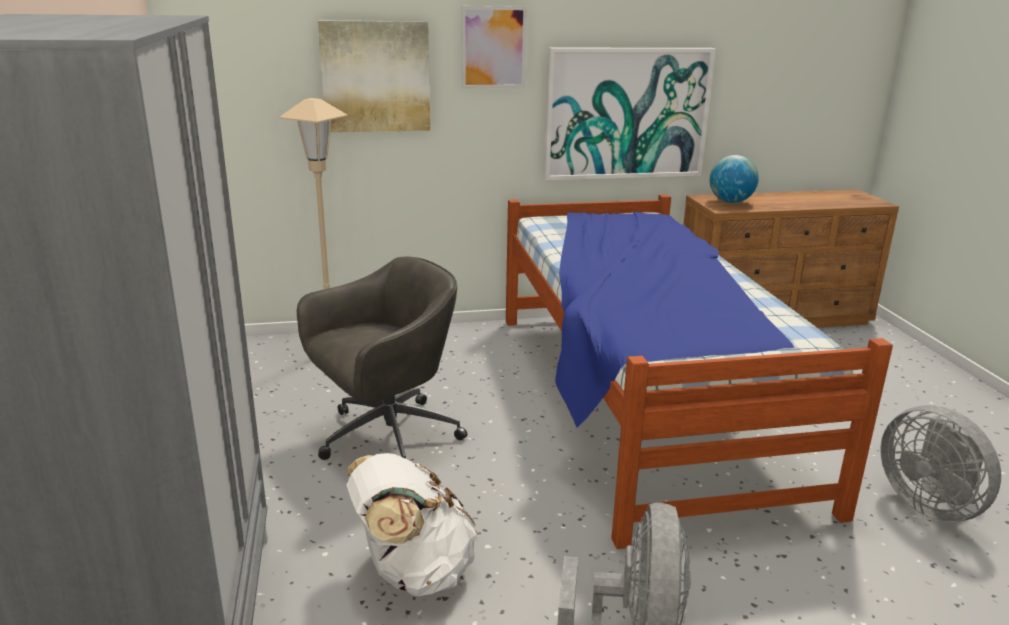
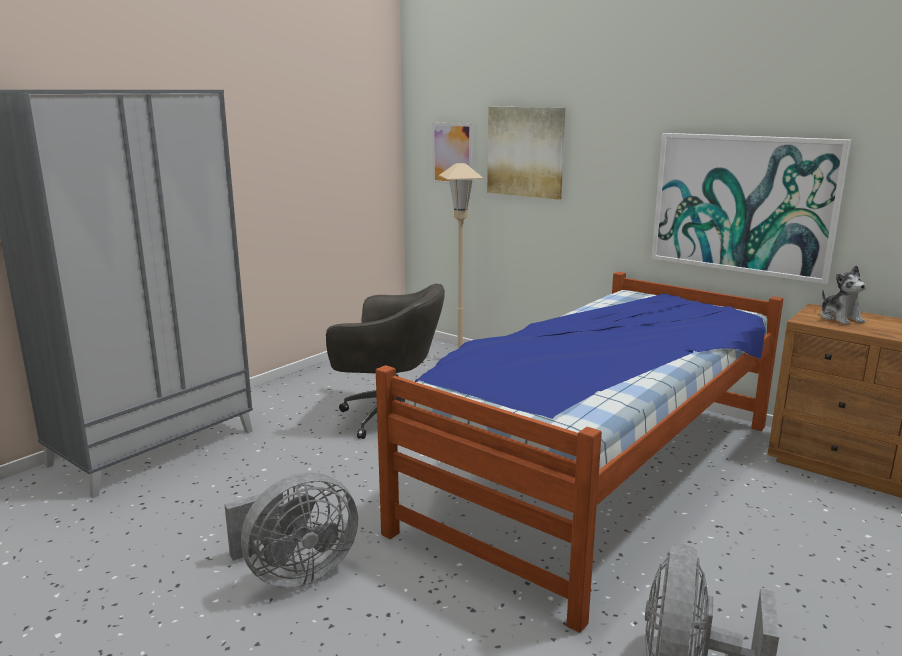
camera: 50 degrees right, 5 degrees down
(413, 572) = (271, 479): white backpack -> none
(493, 47) = (616, 131): picture -> picture (452, 154)
(730, 202) = (840, 318): globe -> plush toy

